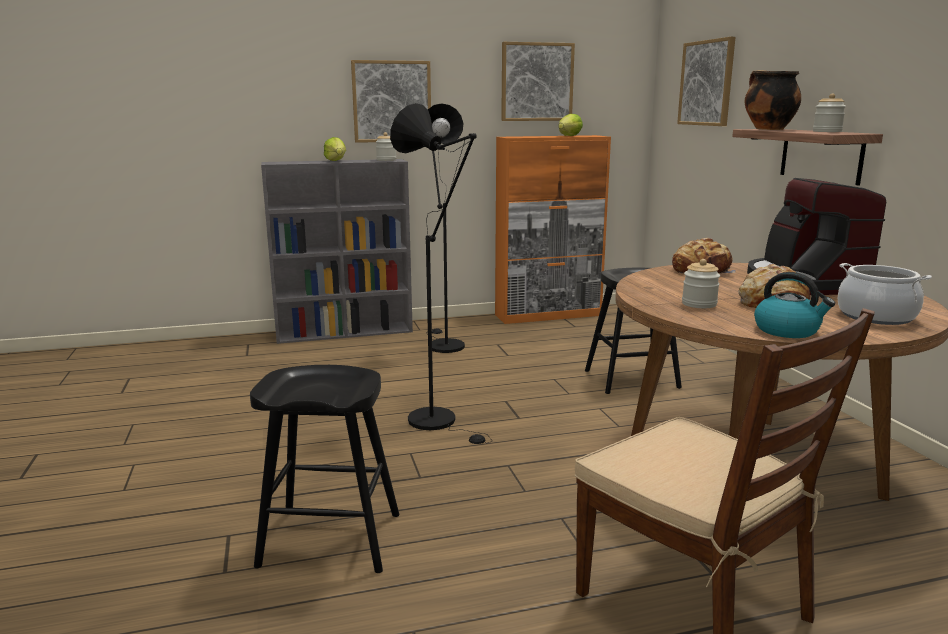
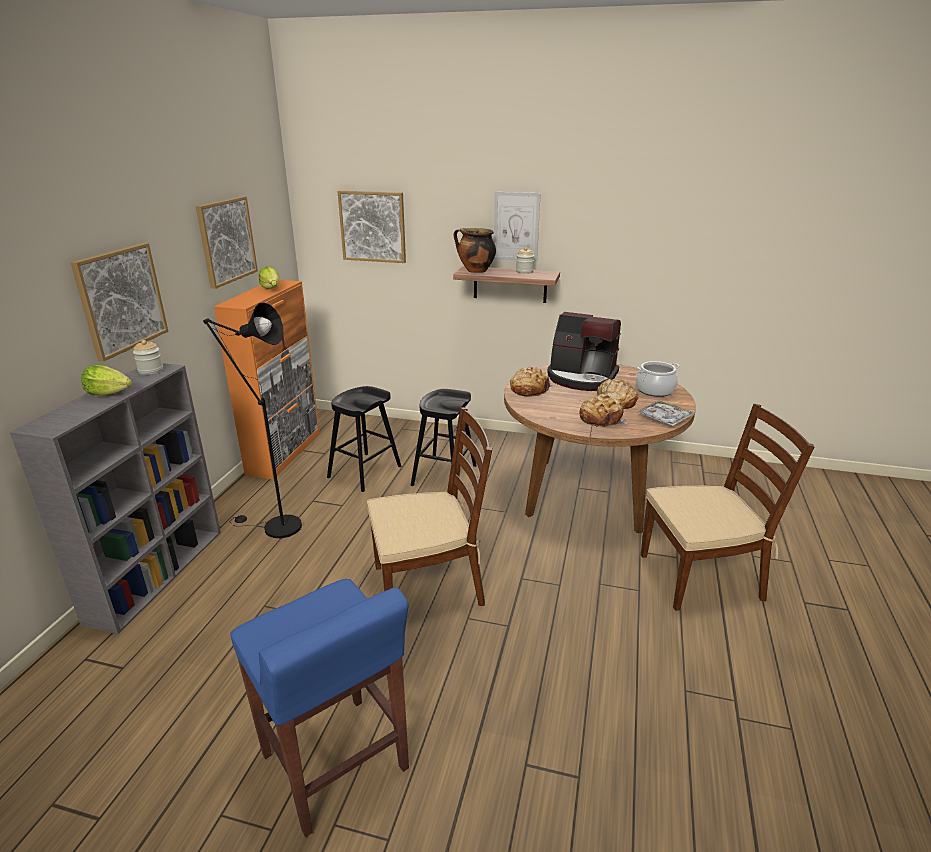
camera: 60 degrees left, 10 degrees up
(192, 447) = (335, 763): none -> blue stool
(330, 540) = (566, 701): black stool -> black stool (364, 472)
(440, 422) = (429, 585): black floor lamp -> brown chair
(699, 304) = (601, 418): jar -> bread
(787, 331) = (664, 418): kettle -> tray
(838, 67) = (516, 227): none -> picture

